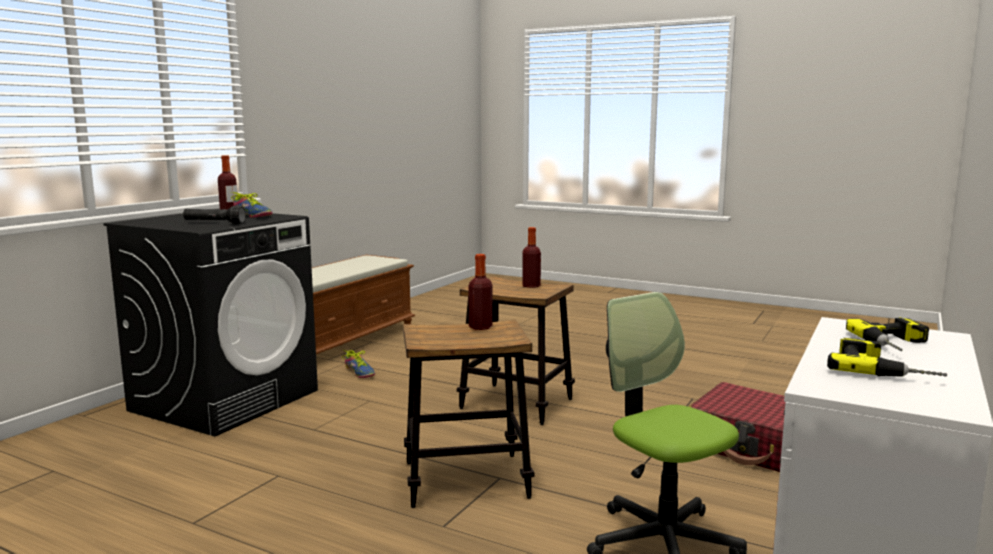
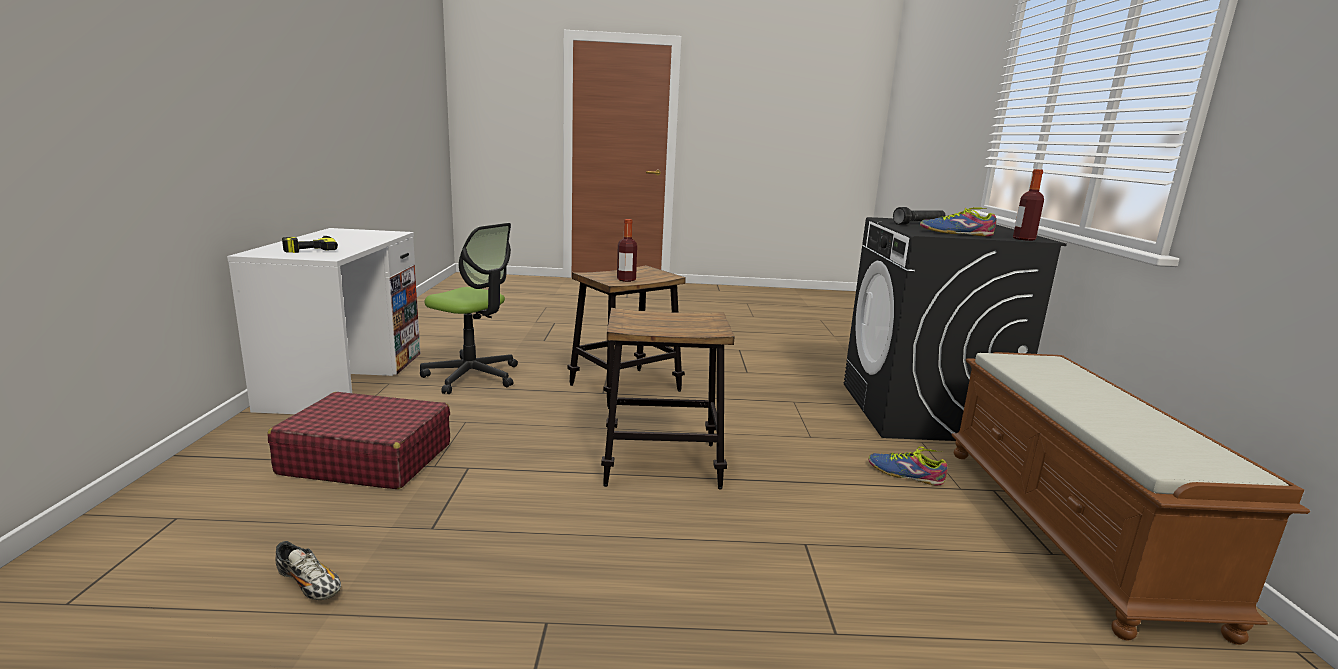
camera: 150 degrees right, 5 degrees up
(531, 286) = (658, 327): bottle -> none
(753, 388) = (310, 585): none -> shoe
(883, 369) = (345, 238): power drill -> none

